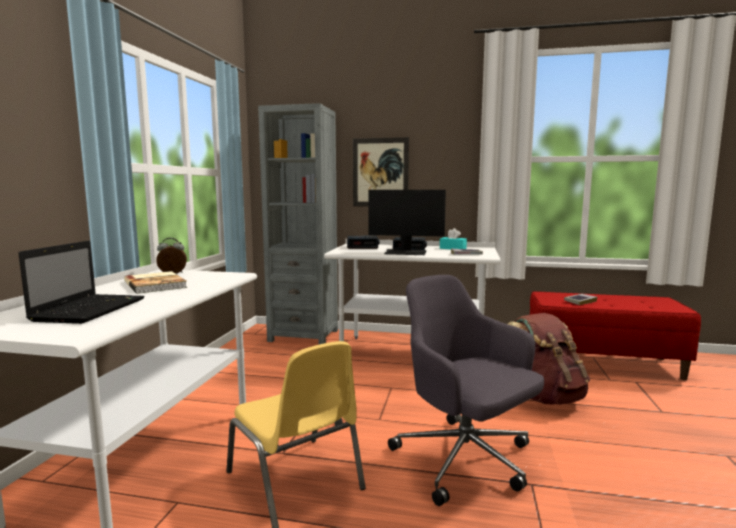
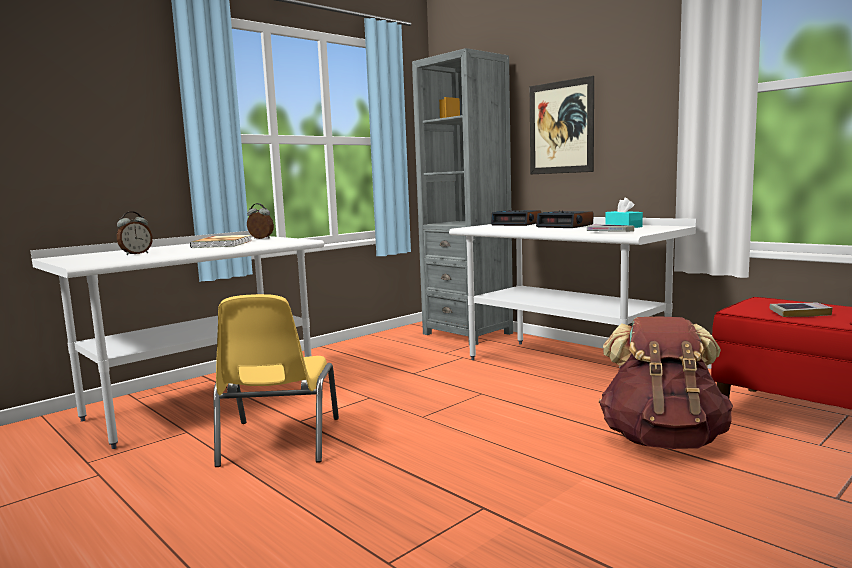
camera: 35 degrees right, 0 degrees up
(91, 309) = (136, 254): laptop -> alarm clock
(405, 252) = (540, 229): monitor -> none
(465, 460) = (449, 469): grey office chair -> none

